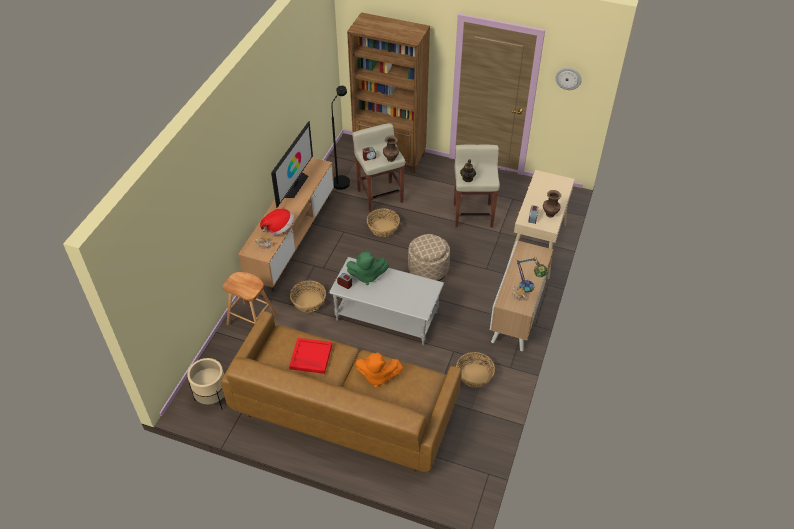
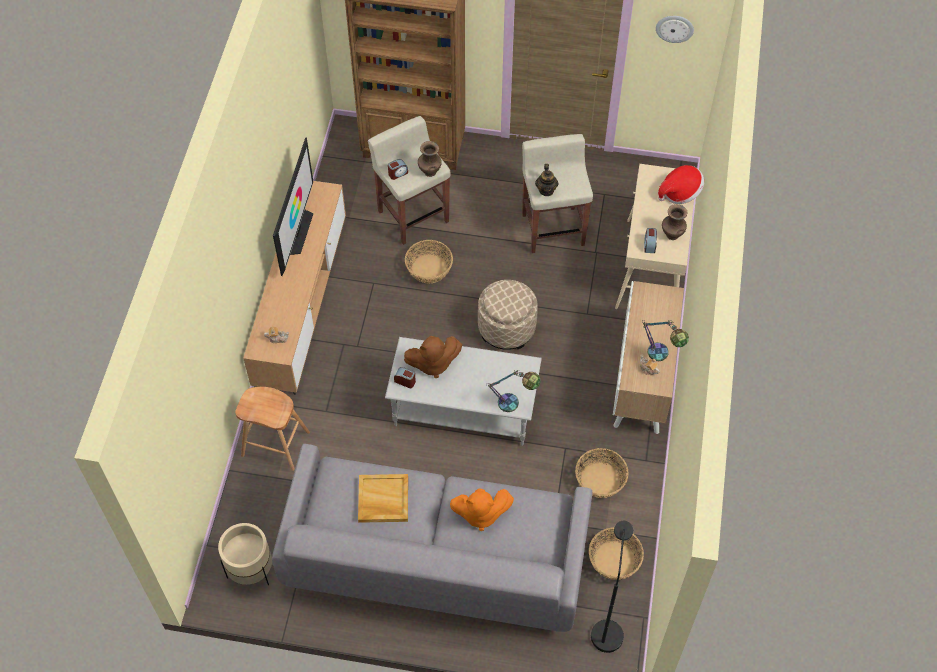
camera: 10 degrees left, 10 degrees up
(279, 228) = (292, 307): hat -> hat (680, 192)
(309, 302) = (349, 403): basket -> basket (614, 560)
(310, 357) = (383, 500): red tray -> beige tray
(342, 180) = (352, 196): black floor lamp -> black floor lamp (606, 627)
(344, 410) = (435, 559): brown sofa -> grey sofa
(367, 276) = (433, 364): green plush toy -> brown plush toy
(418, 309) = (514, 405): none -> table lamp

